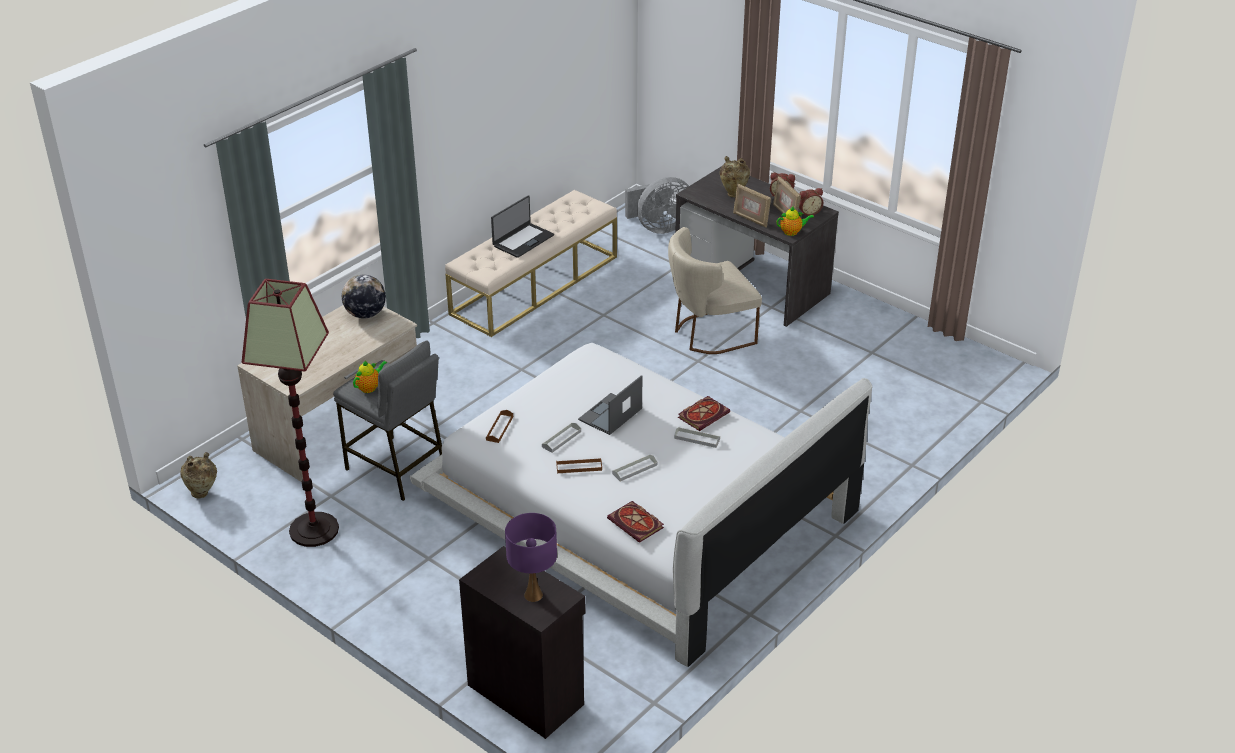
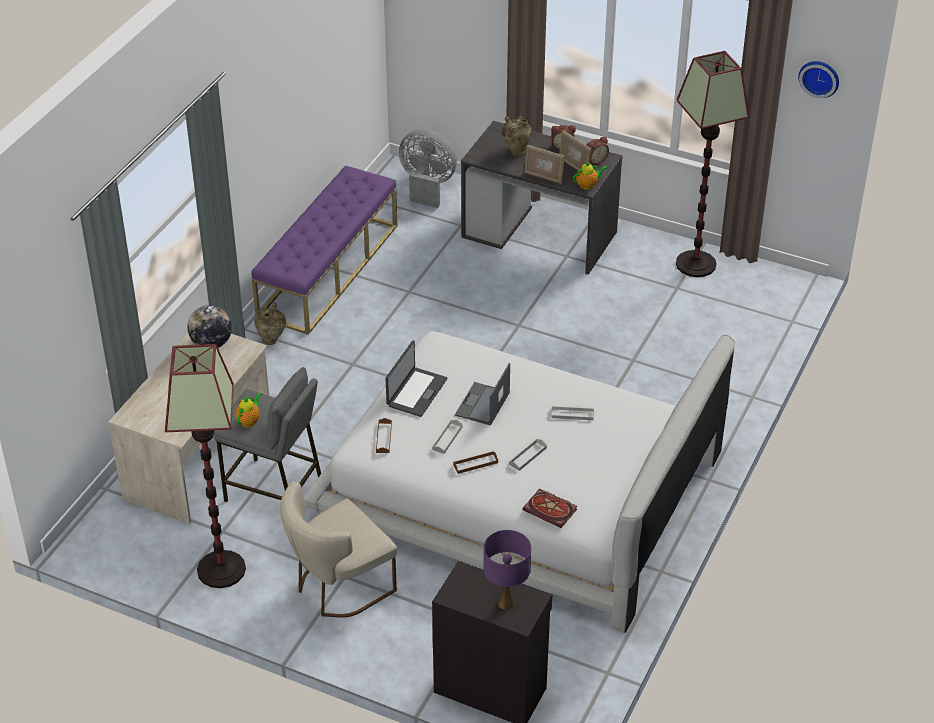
camera: 15 degrees left, 5 degrees up
(202, 493) = (92, 553): beige vase -> beige vase (271, 340)
(522, 240) = (318, 231): laptop -> laptop (416, 392)
(535, 285) = (328, 270): beige bench -> purple bench
(659, 228) = (427, 186): grey fan -> grey fan turned 120 degrees counterclockwise
(703, 414) = (569, 388): book -> none
(708, 334) = (518, 295): beige chair -> beige chair (338, 588)
(900, 334) = (696, 264): none -> floor lamp
(1036, 144) = (819, 77): none -> wall clock

